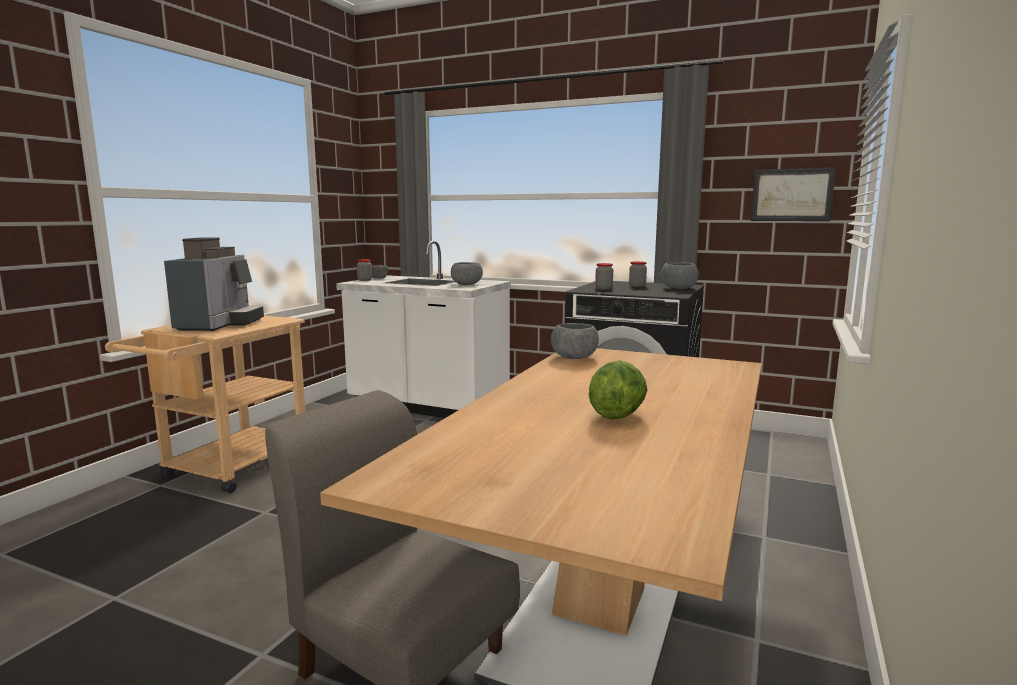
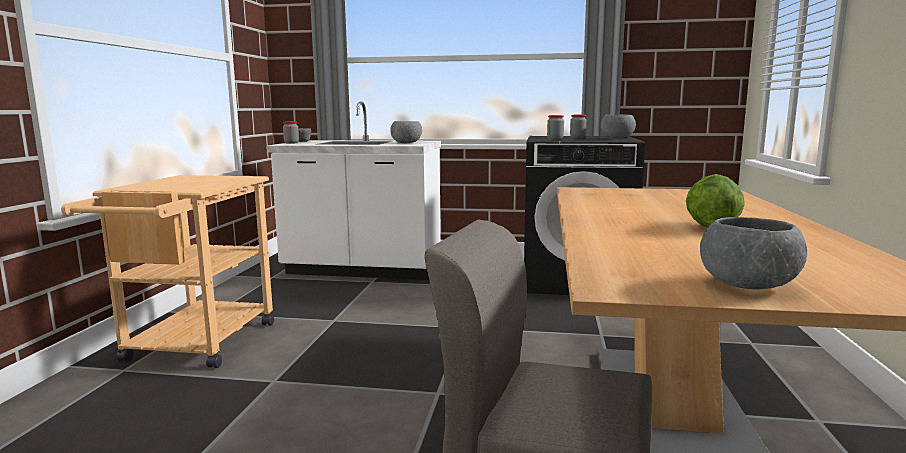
camera: 15 degrees left, 0 degrees up
(219, 324) = (183, 182): coffee machine -> none
(574, 357) = (583, 194): grey bowl -> grey bowl (748, 285)
(791, 195) = (698, 55): picture -> none

